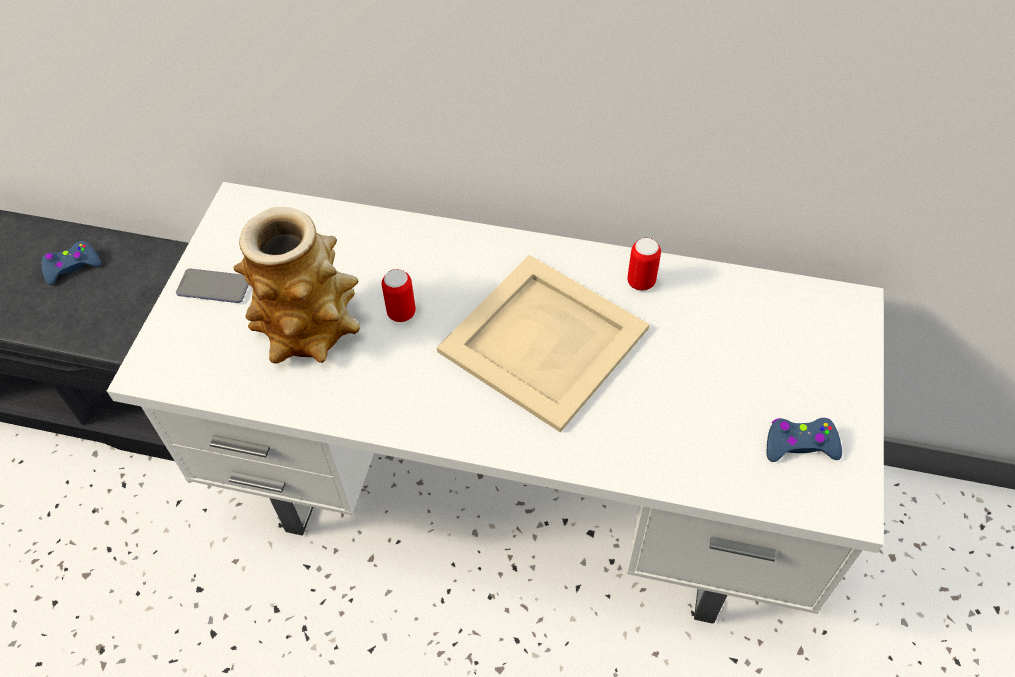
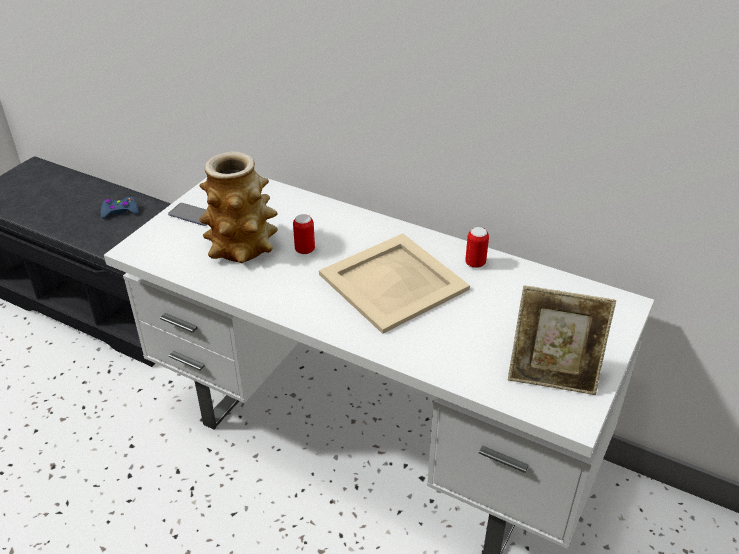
camera: 15 degrees right, 15 degrees down
(800, 445) = (552, 376): blue game controller -> picture frame

